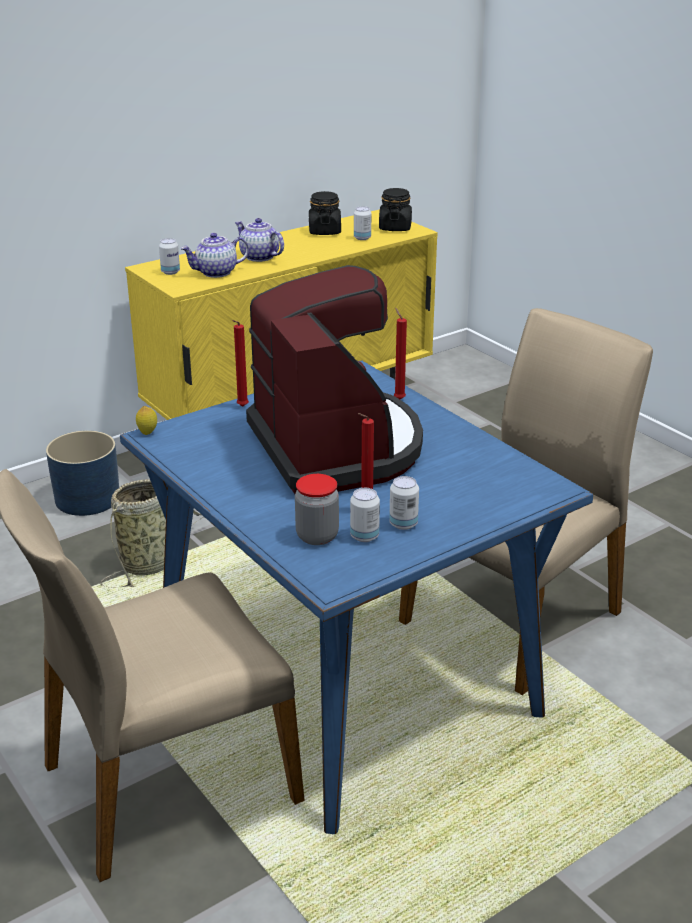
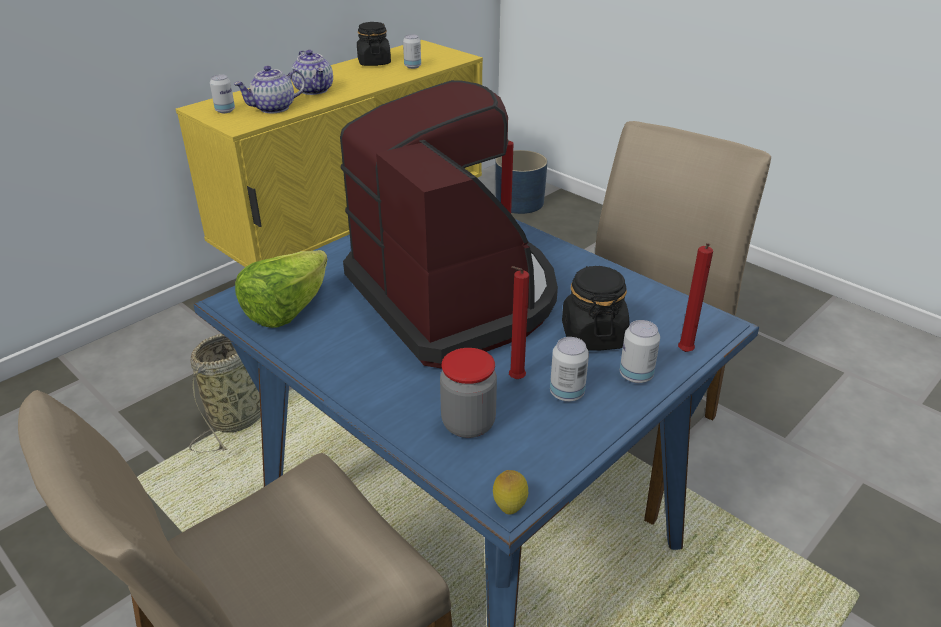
camera: 10 degrees left, 5 degrees up
(88, 499) = (165, 350): blue planter -> blue planter (520, 202)
(147, 433) = (227, 299): lemon -> lemon (509, 508)
(194, 445) = (287, 310): none -> lettuce
(241, 407) = (332, 256): red candle -> red candle (684, 353)
(259, 257) = (314, 90): teapot -> teapot turned 150 degrees counterclockwise
(364, 536) = (526, 417): can -> can (636, 375)
(395, 228) = (441, 55): black jar -> black jar (593, 335)

